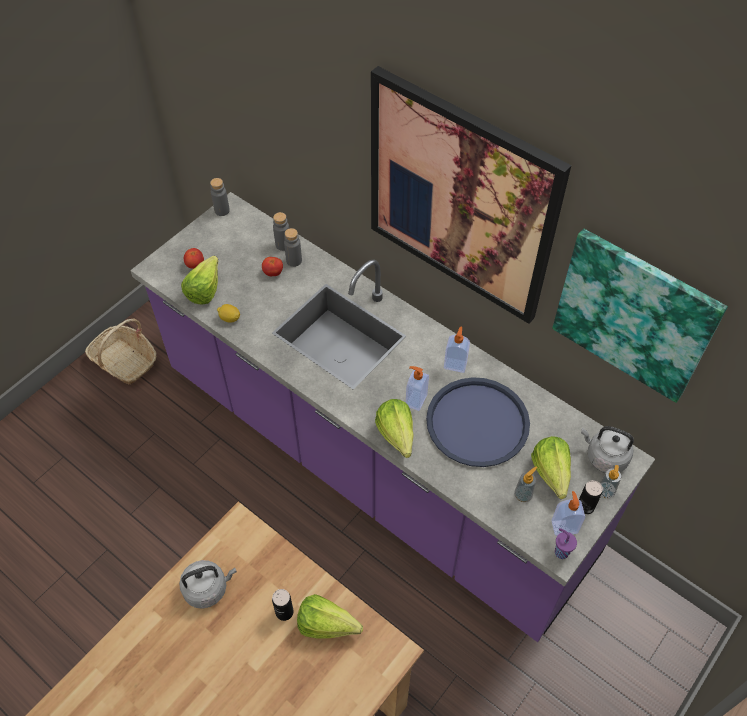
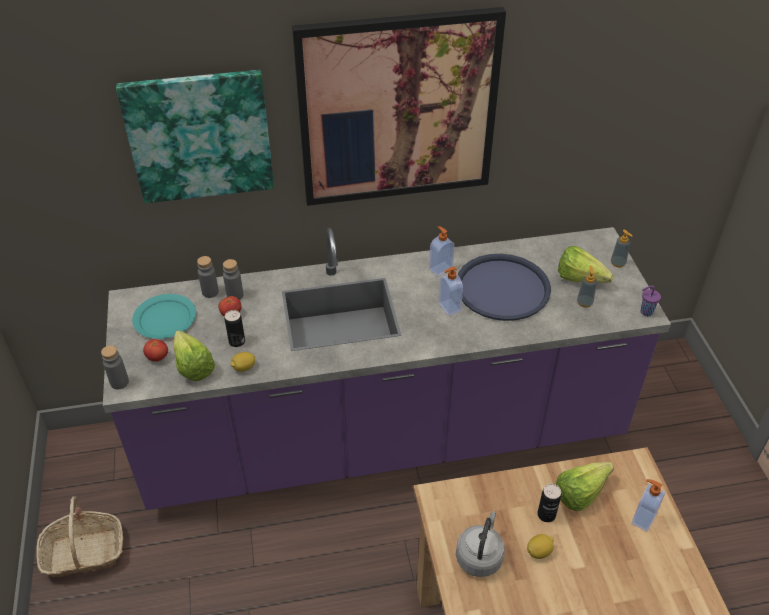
camera: 50 degrees left, 10 degrees down
(222, 210) = (122, 307): grey bottle -> grey bottle (119, 382)
(234, 240) = (165, 318): none -> turquoise plate
(244, 628) = (539, 551): none -> lemon
(397, 439) = (473, 338): lettuce -> none
(564, 526) = (627, 298): soap dispenser -> soap dispenser (642, 518)
(585, 506) = (621, 279): can -> can (237, 341)
(604, 457) = (591, 247): grey kettle -> none
(634, 315) = (574, 109): picture -> picture (199, 136)

